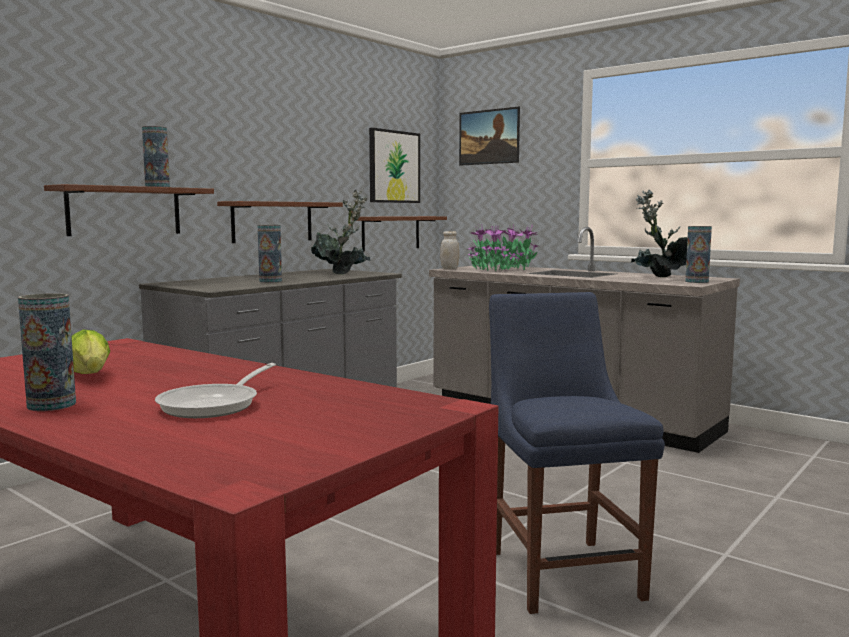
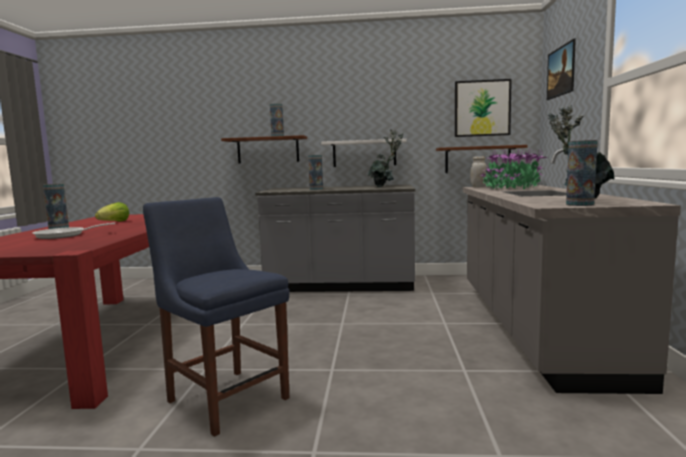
camera: 55 degrees right, 0 degrees up
(272, 222) = (364, 153): brown shelf -> white shelf
(562, 570) = (225, 397): blue chair -> blue chair turned 90 degrees counterclockwise

